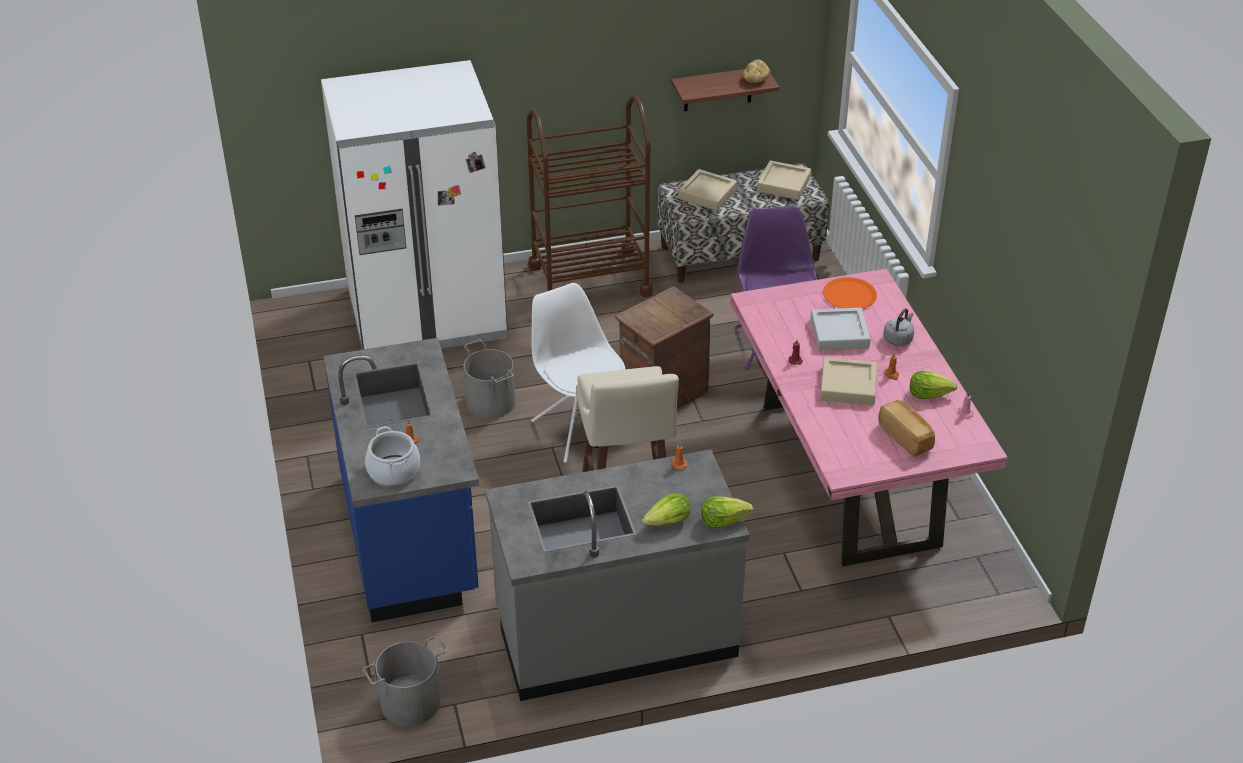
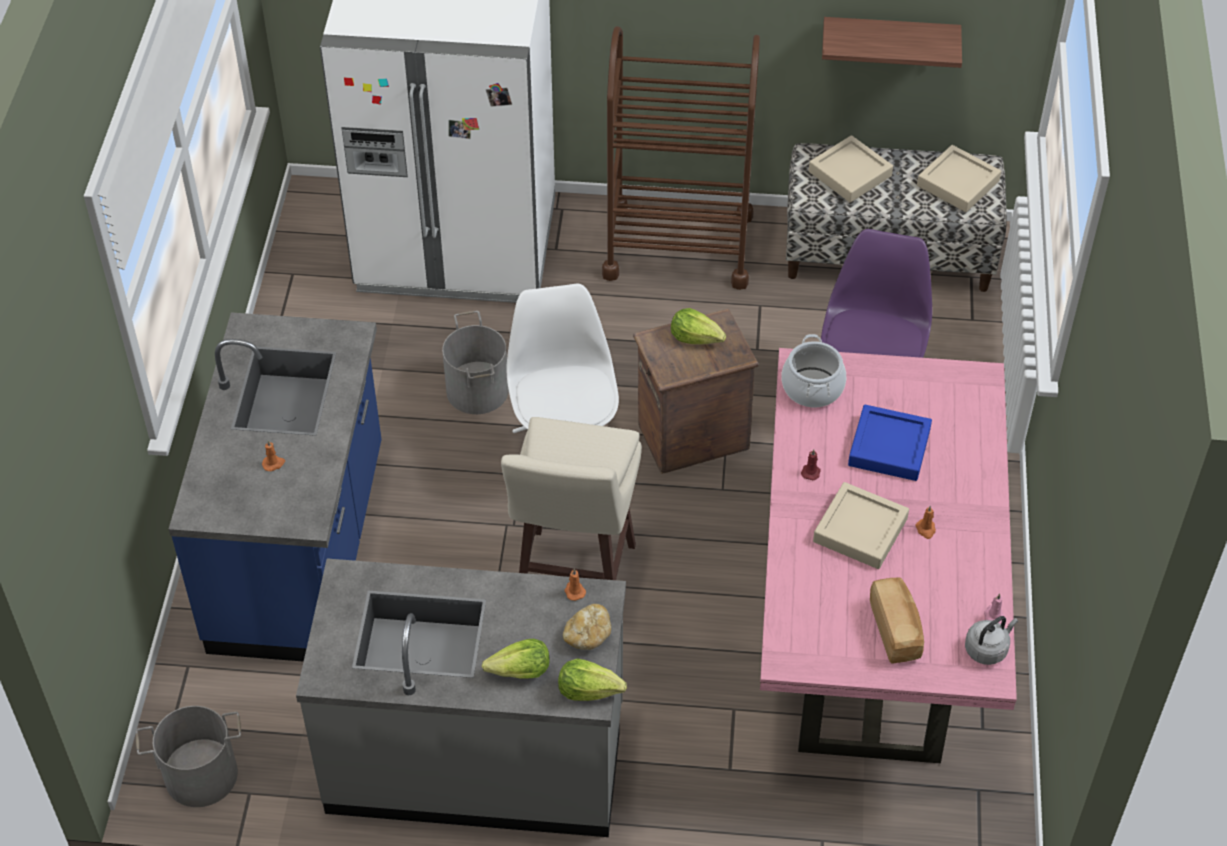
camera: 20 degrees right, 10 degrees up
(393, 471) = (234, 500): cooking pot -> cooking pot (812, 388)
(755, 79) = (936, 43): bread -> bread (588, 635)
(839, 334) = (889, 447): grey tray -> blue tray
(849, 295) = (933, 392): orange plate -> none
(898, 339) = (963, 477): grey kettle -> grey kettle (987, 649)
(929, 394) = (961, 573): lettuce -> lettuce (696, 337)

